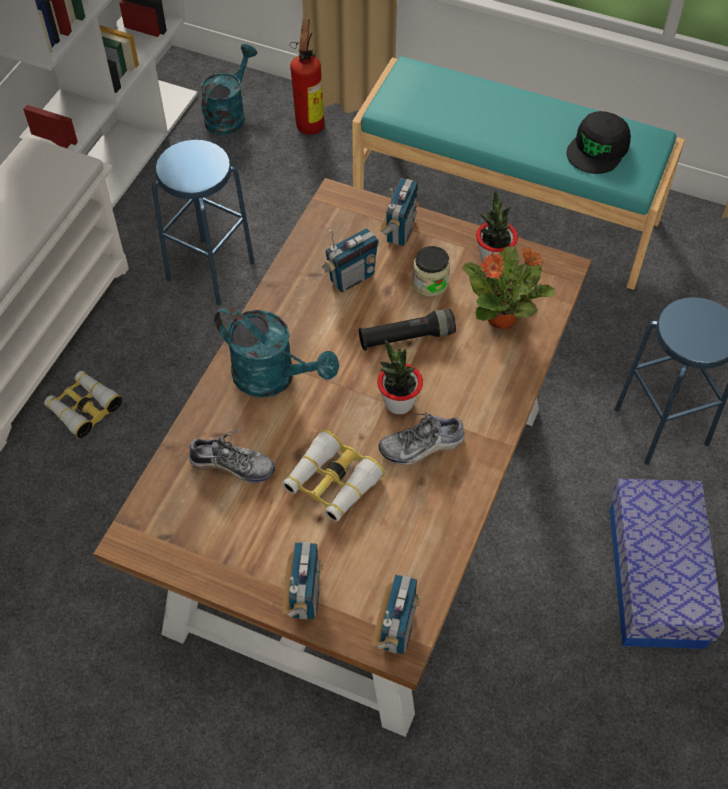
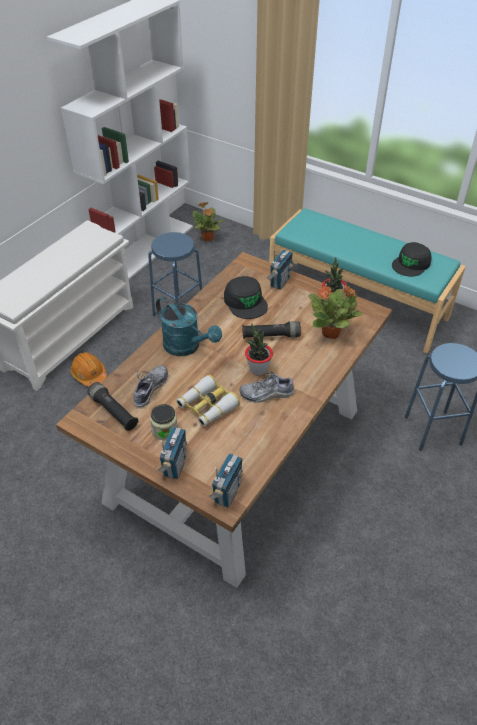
camera: 10 degrees right, 10 degrees down
(84, 408) = (89, 374): binoculars -> orange hard hat
(182, 516) = (113, 412): none -> black flashlight
(229, 114) = (207, 238): turquoise watering can -> potted plant
(232, 465) = (150, 389): shoe -> shoe turned 90 degrees counterclockwise
(311, 123) = (252, 247): fire extinguisher -> none
(351, 278) = (245, 302): radio -> black cap
(430, 283) = (291, 310): jar -> jar (165, 430)
(656, 577) = (416, 517): storage box -> none

